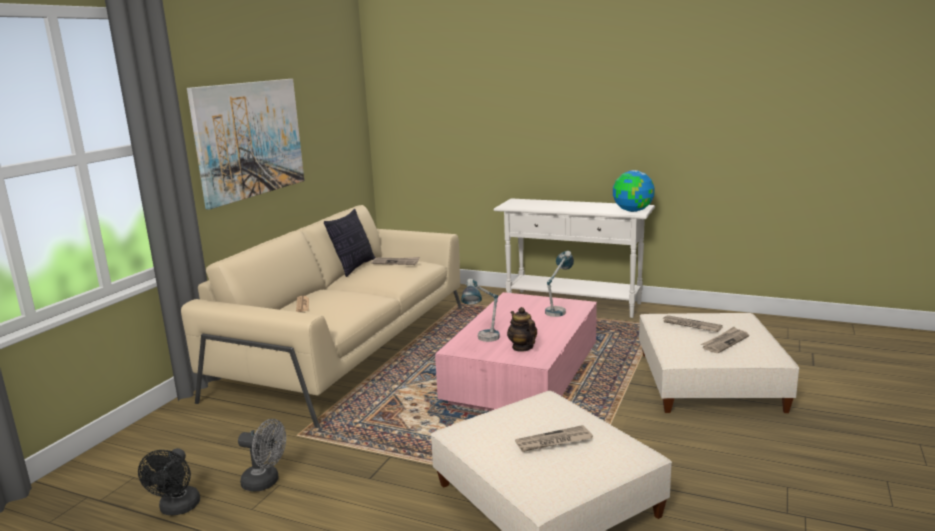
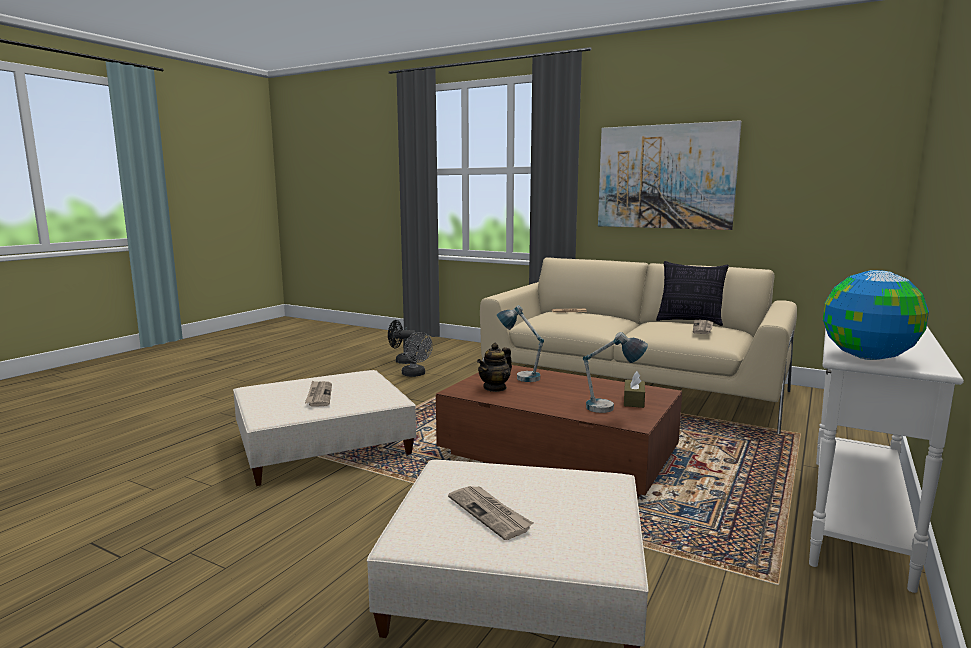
camera: 95 degrees right, 5 degrees down
(266, 482) = (415, 374): grey fan -> grey fan turned 60 degrees counterclockwise
(522, 347) = (495, 388): teapot -> teapot turned 150 degrees clockwise
(523, 376) = (559, 454): pink coffee table -> brown coffee table
(534, 304) = (633, 401): none -> brown tissue box
(690, 325) = (565, 498): newspaper -> none

